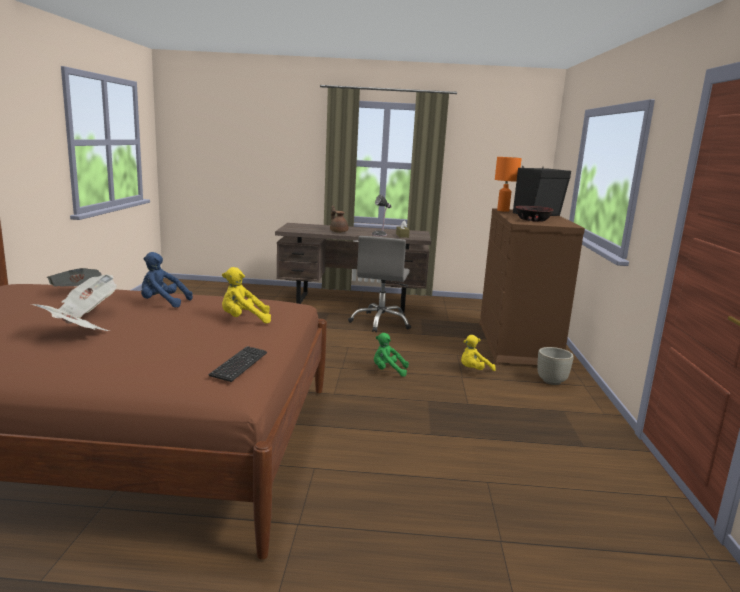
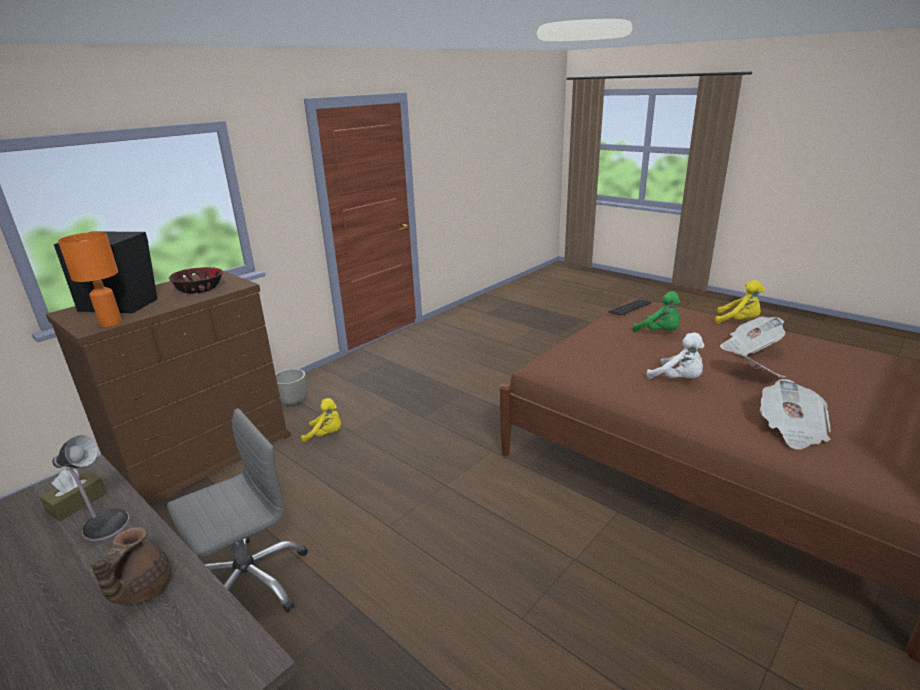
camera: 140 degrees left, 10 degrees up
(162, 303) = (678, 379): blue plush toy -> white plush toy
(243, 320) = (606, 345): yellow plush toy -> yellow plush toy (738, 321)
(388, 371) = (404, 462): green plush toy -> green plush toy (660, 333)

